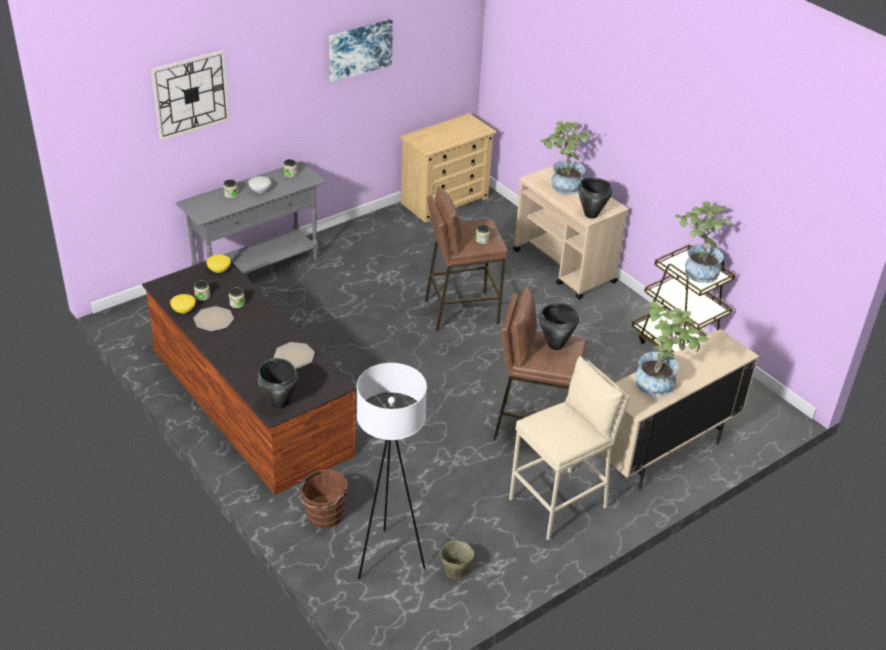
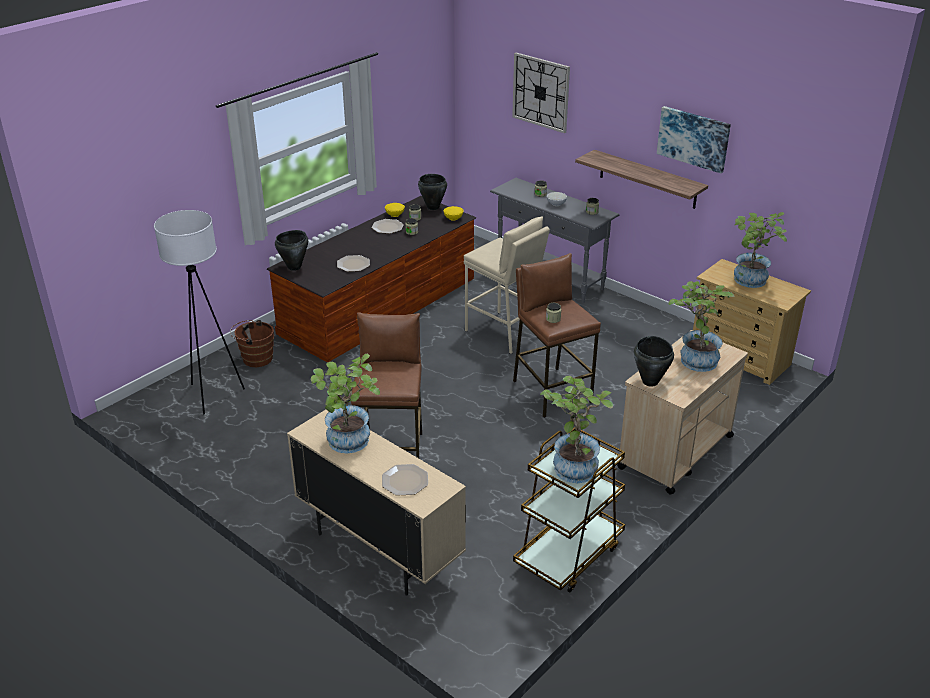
camera: 80 degrees right, 5 degrees down
(322, 111) = (647, 179): none -> shelf
(446, 134) = (750, 282): none -> potted plant
(455, 570) = (202, 430): beige bucket -> none
(555, 345) = (395, 376): black cooking pot -> black cooking pot (432, 207)
(559, 504) = (289, 481): beige stool -> beige stool (504, 332)
(713, 359) = (404, 481): none -> plate

